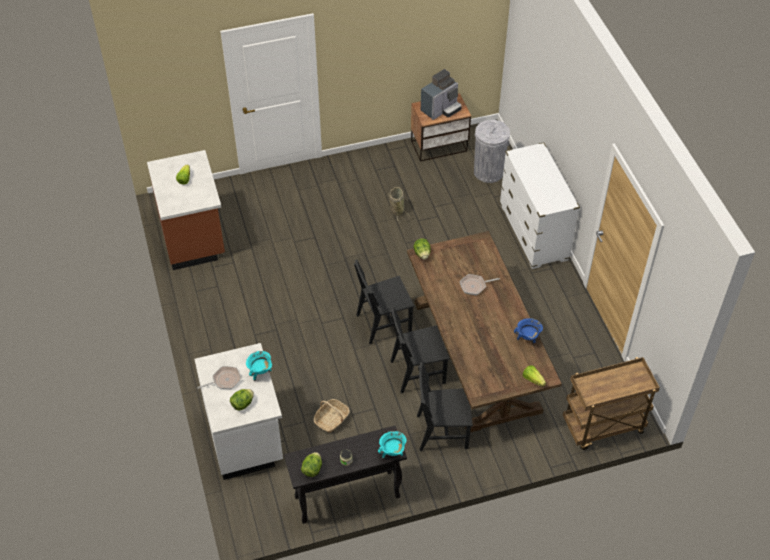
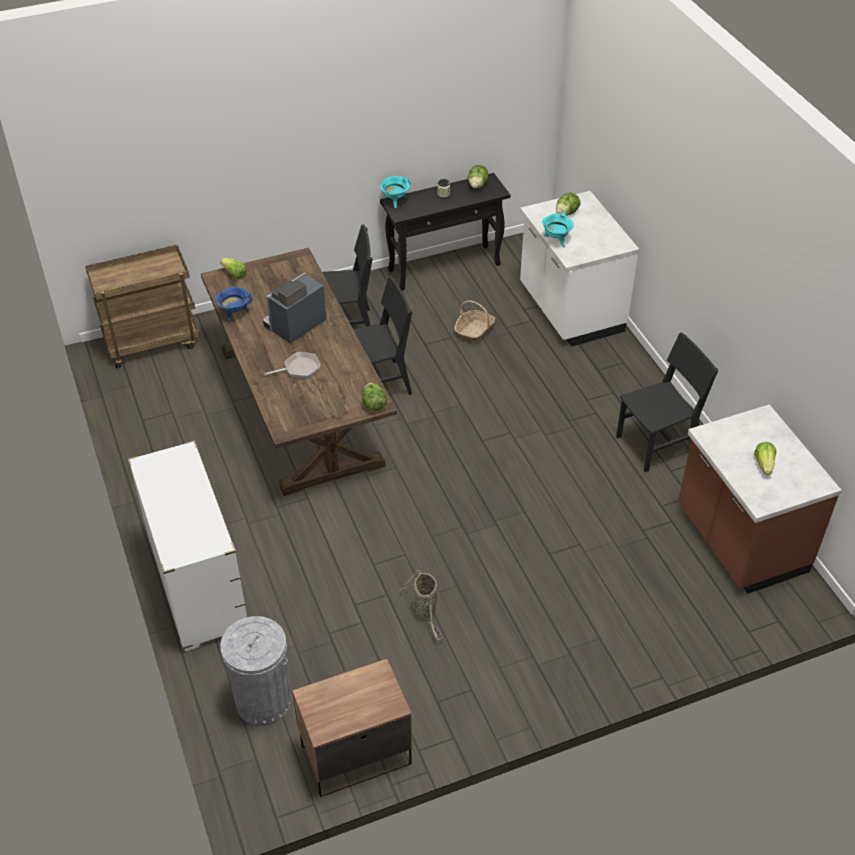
camera: 175 degrees right, 5 degrees down
(224, 380) = (595, 231): frying pan -> none
(383, 323) = (426, 438): black chair -> black chair (657, 444)
(441, 109) = (351, 701): coffee machine -> coffee machine (294, 326)

